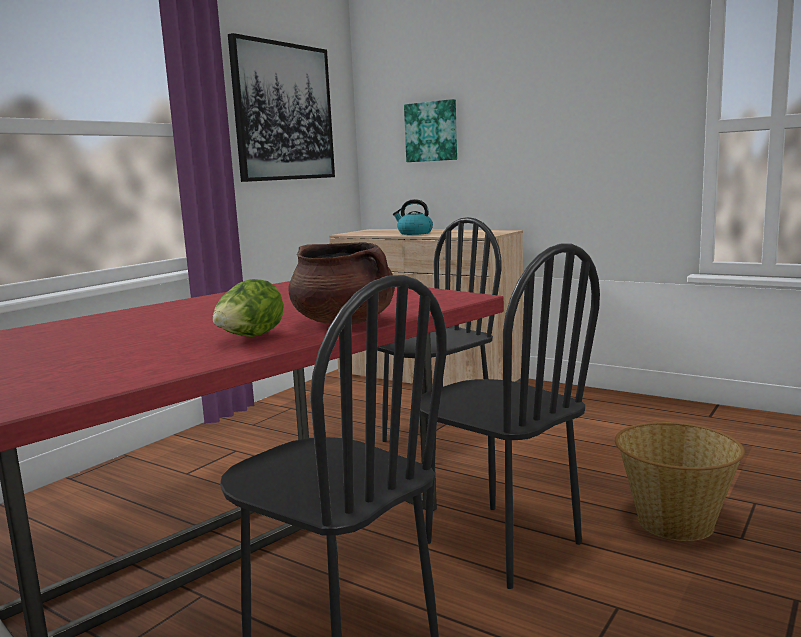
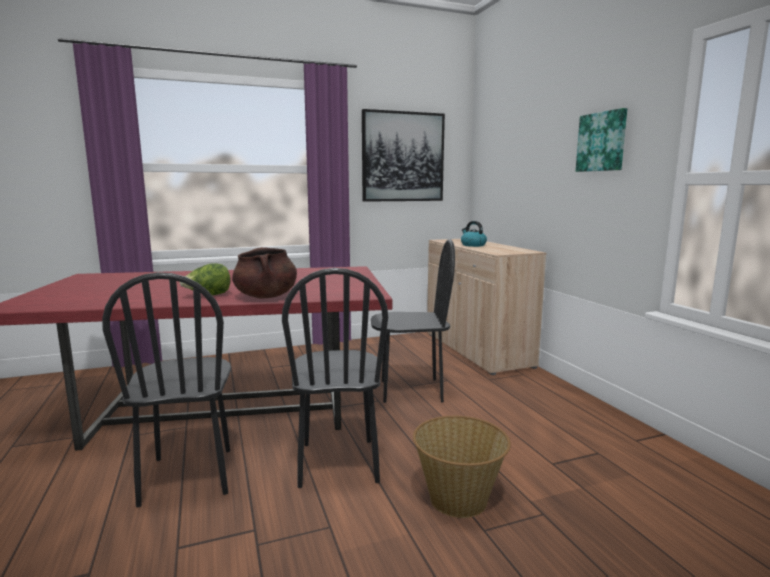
camera: 35 degrees right, 0 degrees up
(432, 131) = (505, 171): picture -> picture (602, 142)

